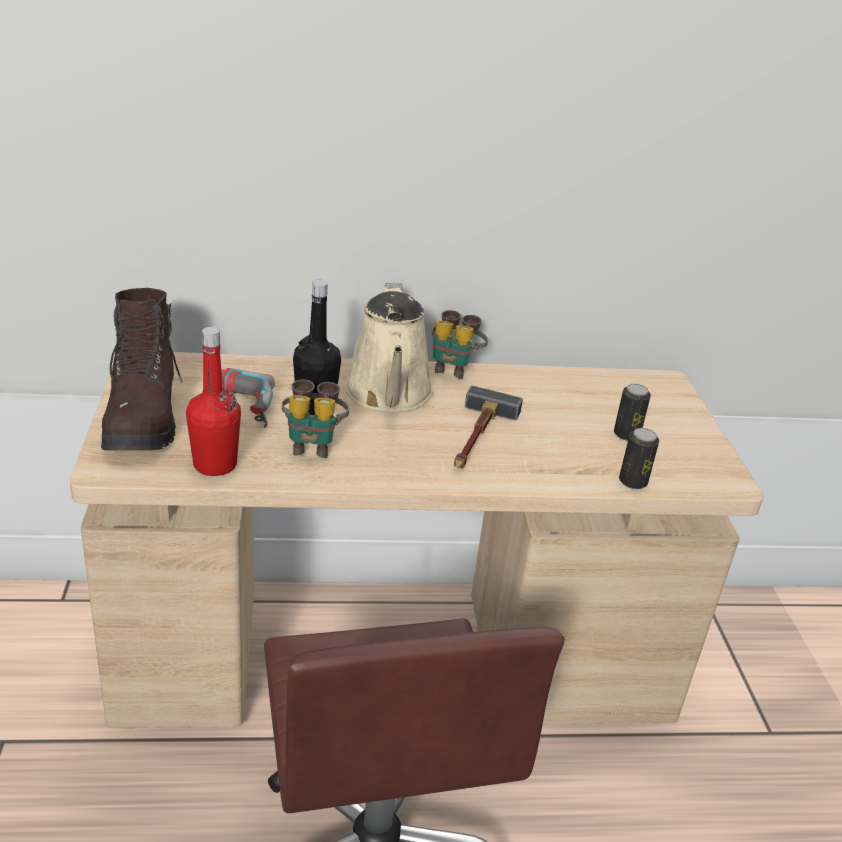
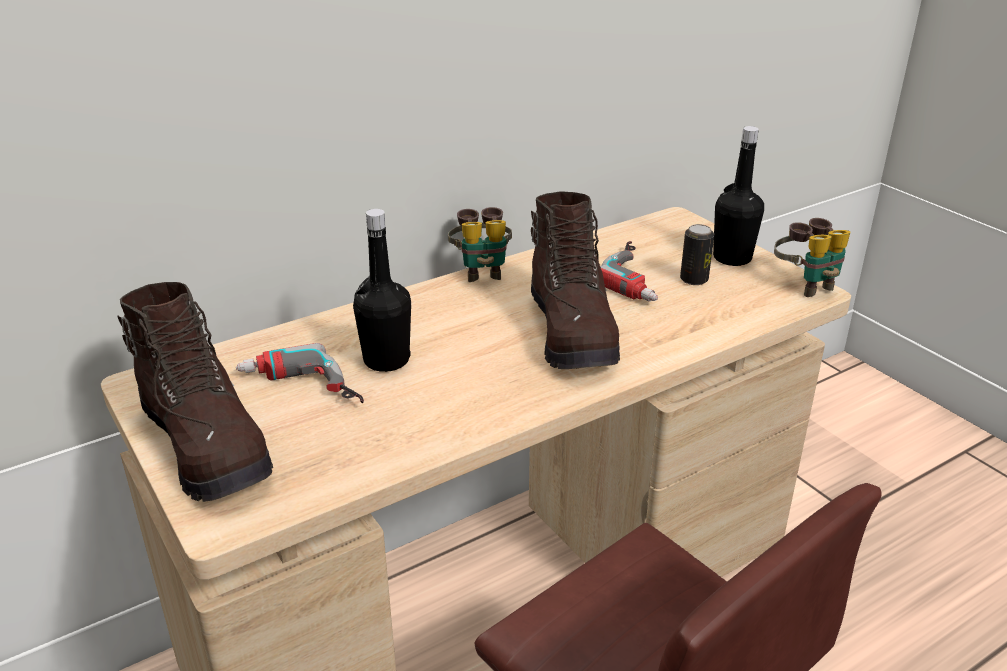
camera: 25 degrees left, 0 degrees up
(215, 465) = (343, 465): red bottle -> none
(312, 445) = (424, 402): binoculars -> binoculars (806, 285)
(389, 395) = (448, 320): beige watering can -> none
(476, 438) = (573, 332): hammer -> brown boot
(579, 417) = (639, 277): none -> power drill
(633, 482) = (743, 321): can -> none
(682, 429) = (732, 258): none -> black bottle

